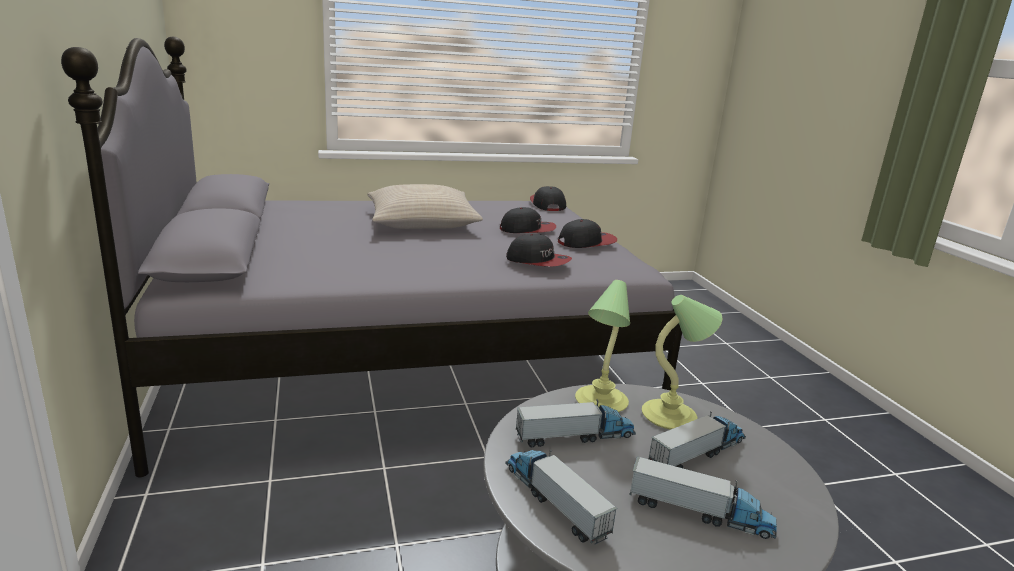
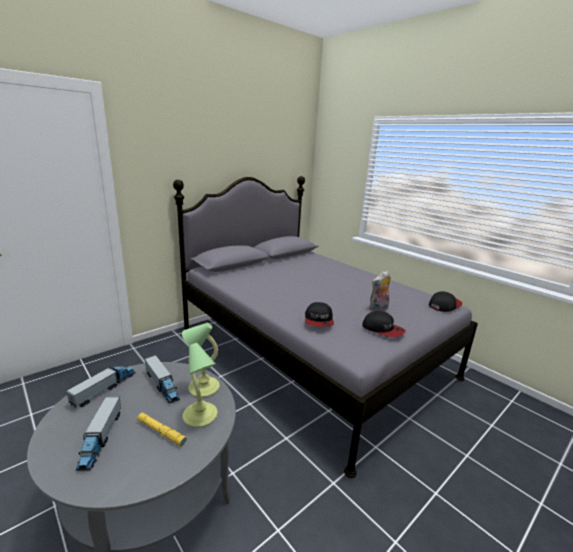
camera: 65 degrees right, 0 degrees up
(422, 222) = (339, 283): beige pillow -> none
(528, 229) = (378, 309): cap -> plush toy
(698, 453) = (161, 432): toy truck -> yellow flashlight

